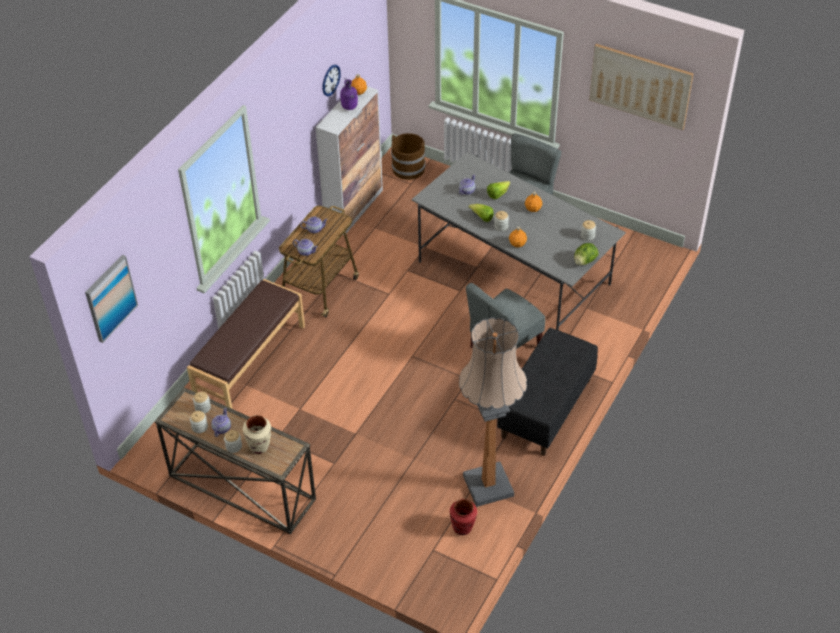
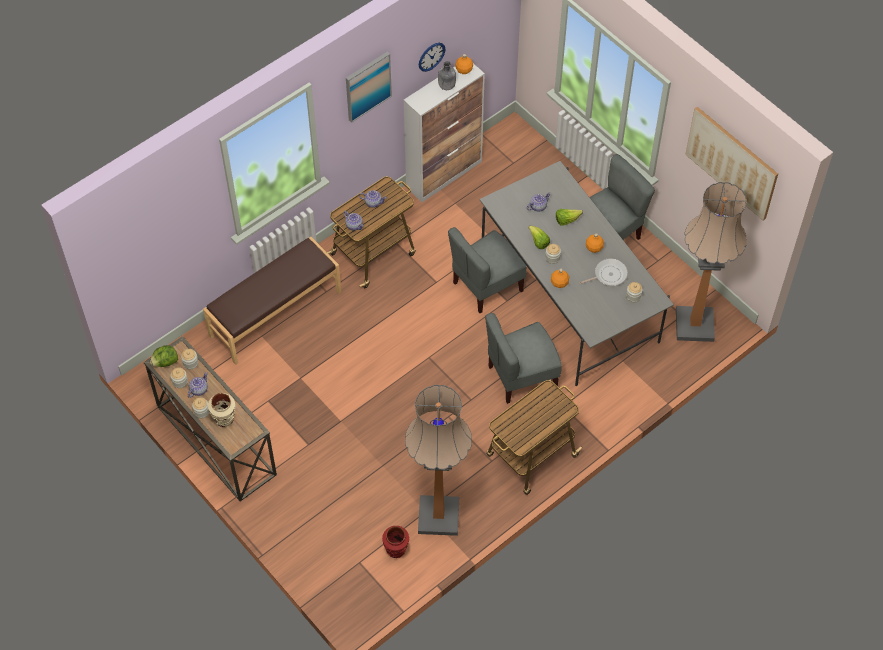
camera: 20 degrees right, 10 degrees up
(110, 298) = (123, 245): picture -> picture (367, 86)
(349, 107) = (446, 86): purple bottle -> grey bottle
(408, 168) = (519, 144): brown bucket -> none
(436, 284) = (486, 286): none -> grey chair
(546, 409) = (530, 456): black bench -> cart
(556, 225) = (608, 275): none -> frying pan
(584, 261) = (615, 324): lettuce -> lettuce (165, 362)
(632, 263) = (694, 325): none -> floor lamp

